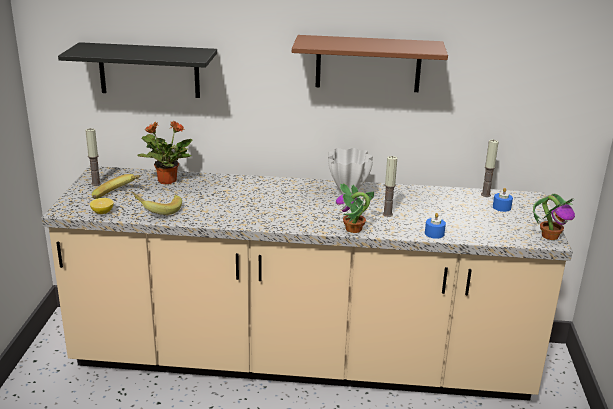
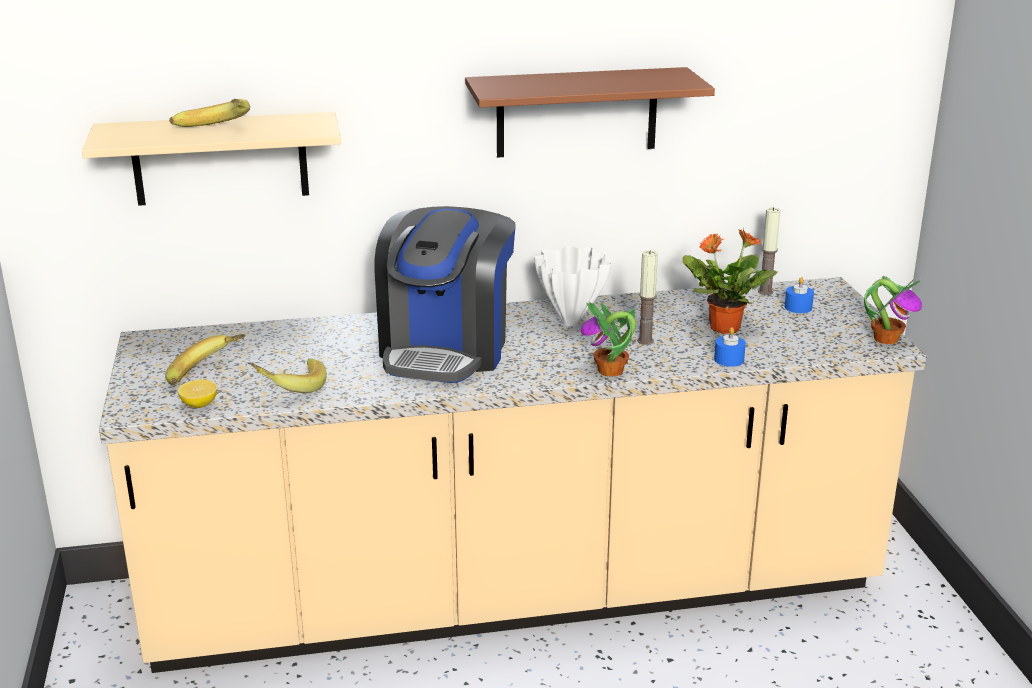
camera: 15 degrees left, 0 degrees up
(96, 183) = (155, 360): candle -> none
(137, 53) = (213, 132): none -> banana
(149, 70) = (220, 159): black shelf -> beige shelf
(166, 180) = (271, 338): potted plant -> potted plant (723, 328)
(262, 201) = (446, 349): none -> coffee machine

